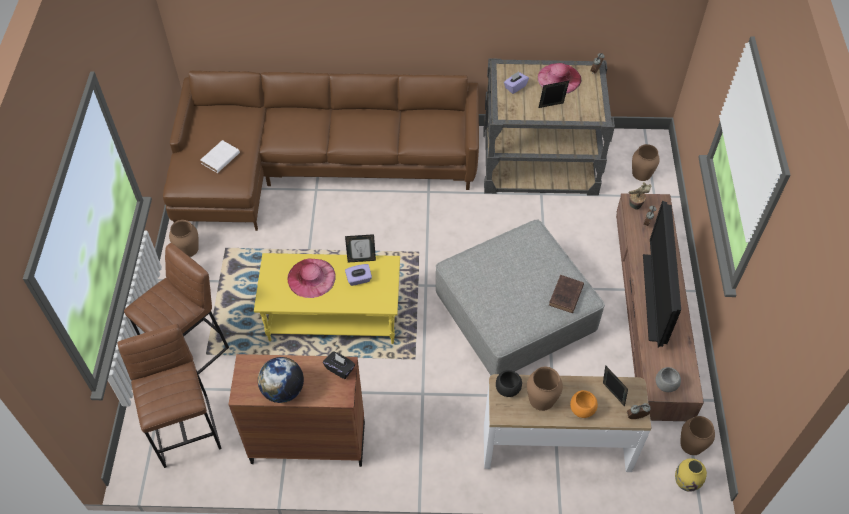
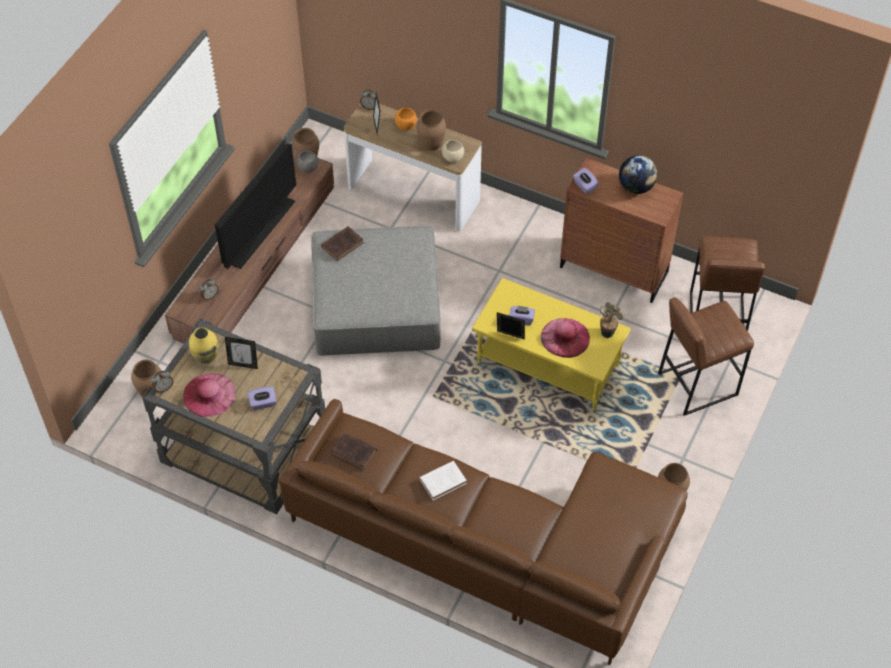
camera: 155 degrees left, 0 degrees up
(219, 159) = (612, 503): white book -> white book (444, 481)
(340, 369) = (584, 186): black tissue box -> purple tissue box
(436, 124) = (355, 453): none -> brown book
(507, 389) = (452, 158): black bowl -> beige bowl
(635, 207) = (208, 315): potted plant -> potted plant (608, 331)
(686, 482) = (332, 138): yellow vase -> yellow vase (205, 357)

